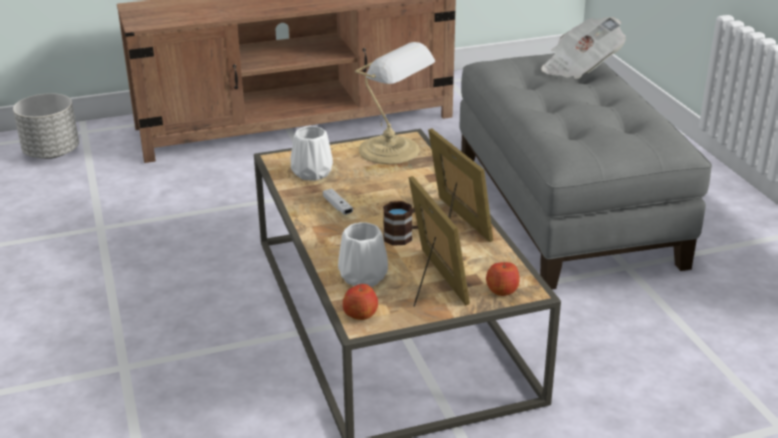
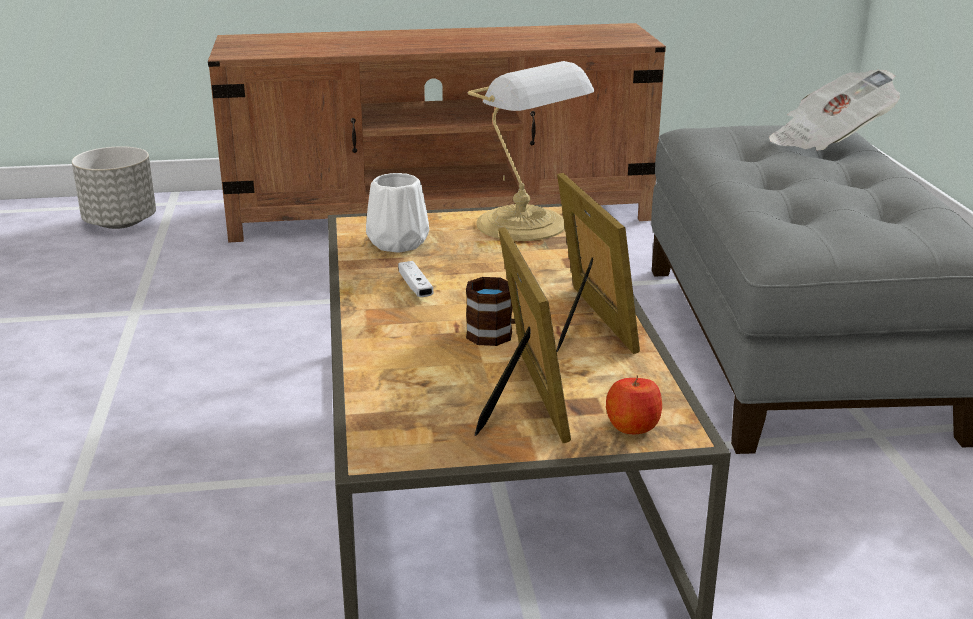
camera: 10 degrees right, 5 degrees down
(360, 314) = (384, 438): apple -> none
(364, 277) = (414, 385): white vase -> none

